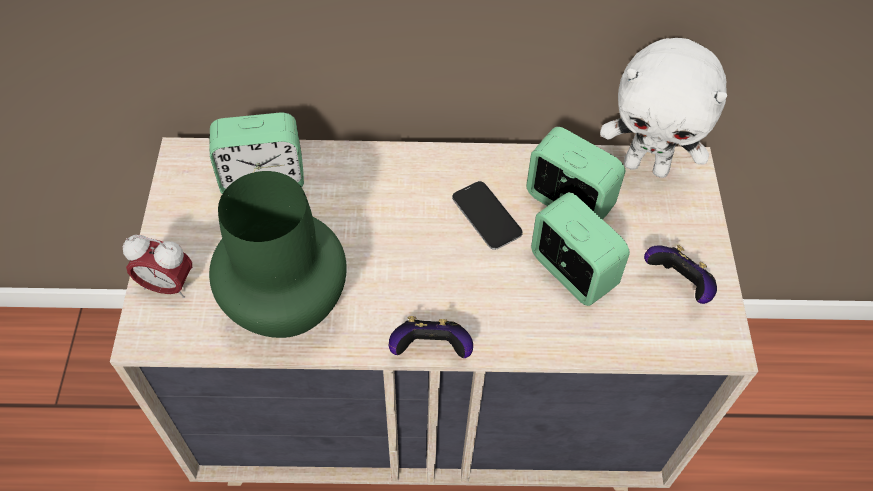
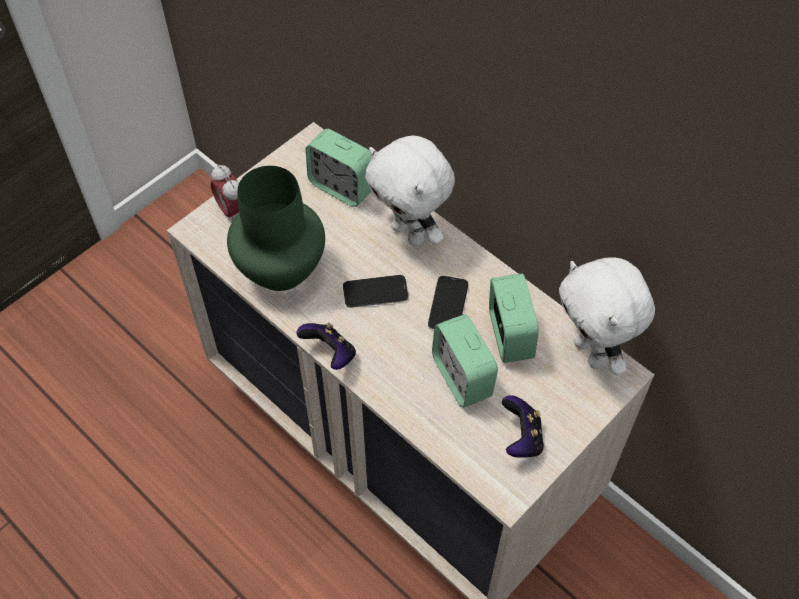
camera: 45 degrees right, 0 degrees up
(379, 177) = (410, 233): none -> white plush toy
(408, 255) = (375, 292): none -> phone
(571, 271) = (462, 377): alarm clock -> alarm clock turned 150 degrees clockwise

